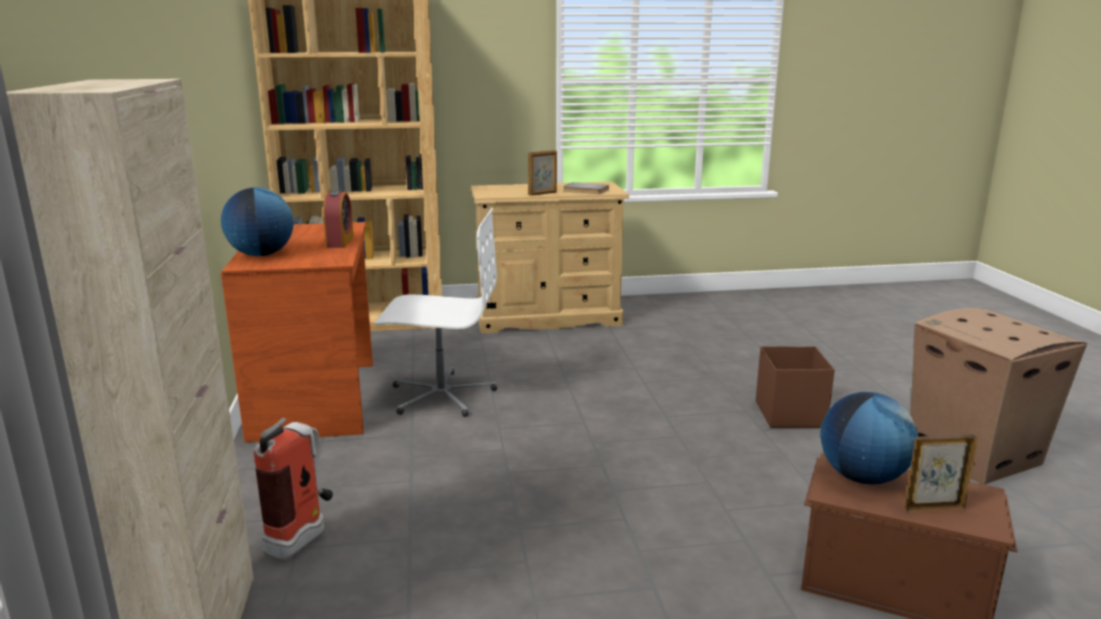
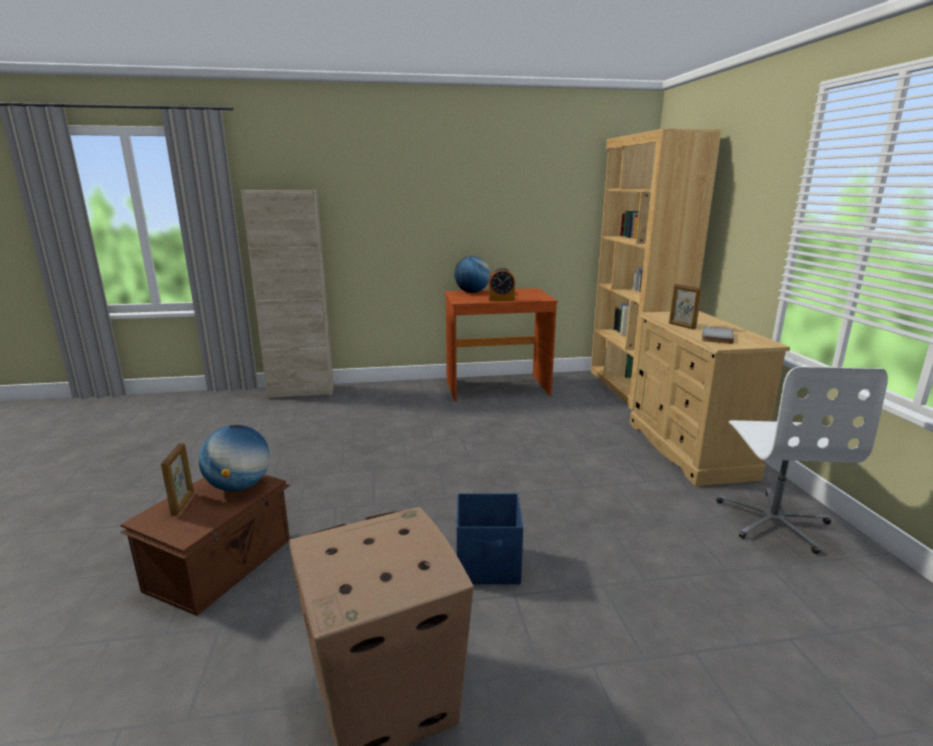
camera: 90 degrees right, 0 degrees up
(304, 537) = (357, 399): fire extinguisher -> none
(441, 395) = (508, 416): white office chair -> white office chair (773, 521)
(790, 414) = (489, 565): brown storage box -> blue storage box

